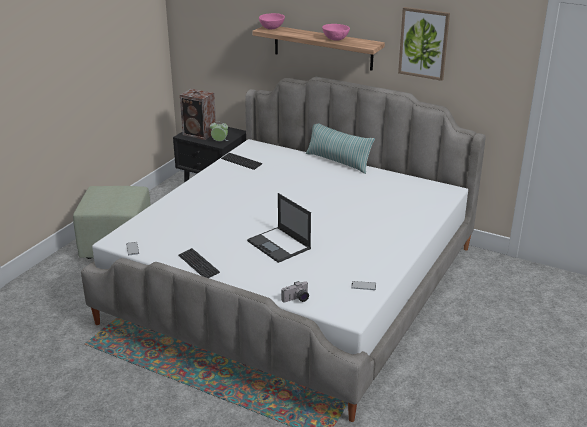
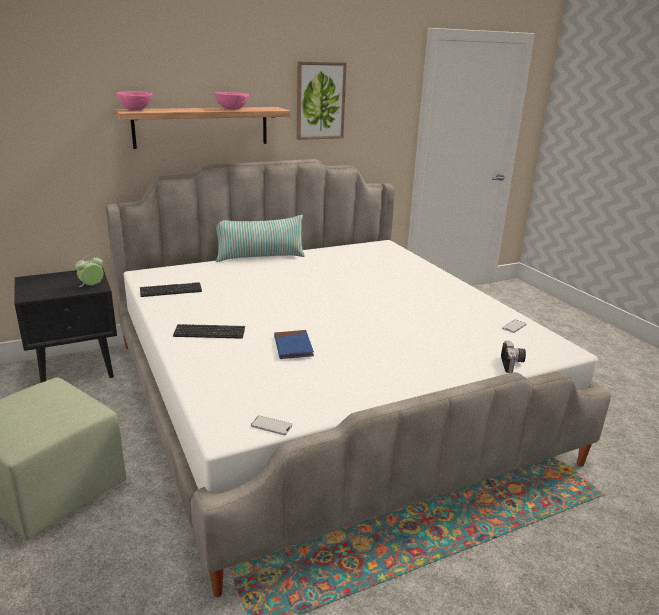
camera: 55 degrees left, 5 degrees down
(198, 264) = (375, 393): keyboard -> keyboard (209, 333)
(200, 134) = (47, 288): speaker -> none
(221, 223) = (293, 347): none -> blue book
(279, 245) = (388, 335): laptop -> none

